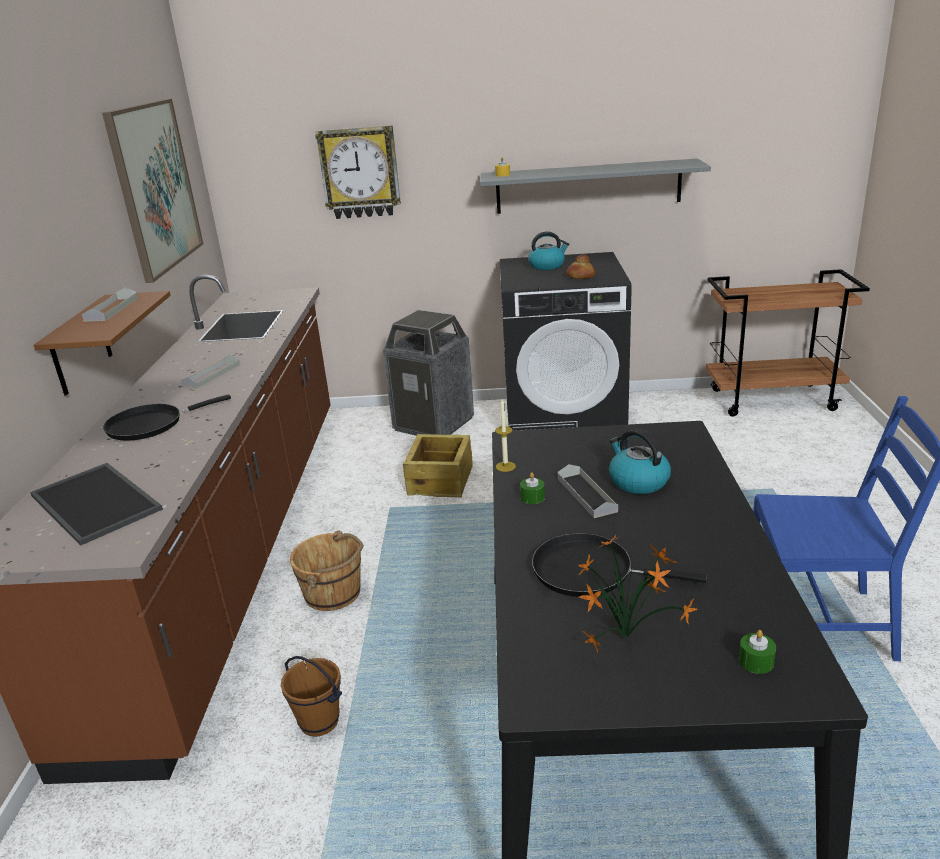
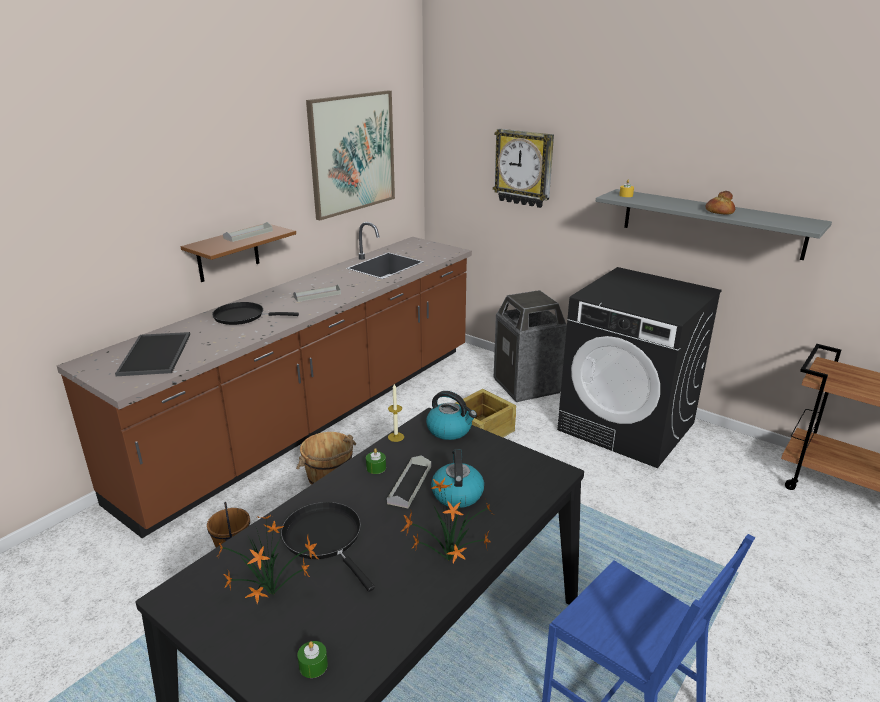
camera: 35 degrees right, 0 degrees up
(547, 266) = (641, 285): kettle -> kettle (450, 430)
(580, 276) = (650, 304): bread -> bread (719, 212)
(716, 530) = (446, 560): none -> potted plant

